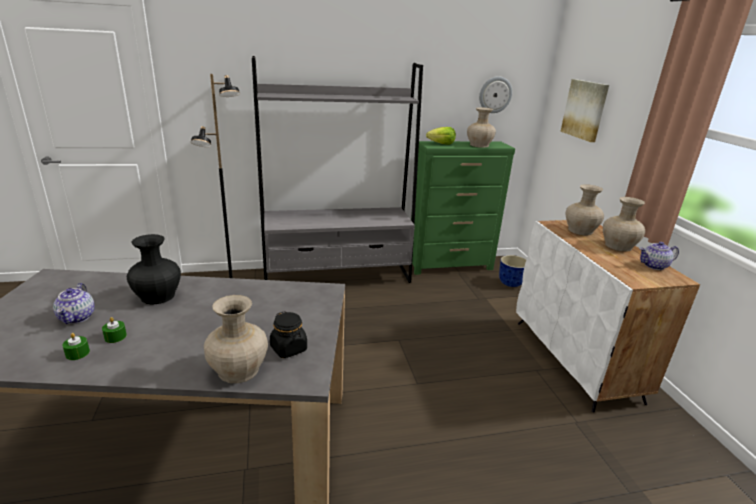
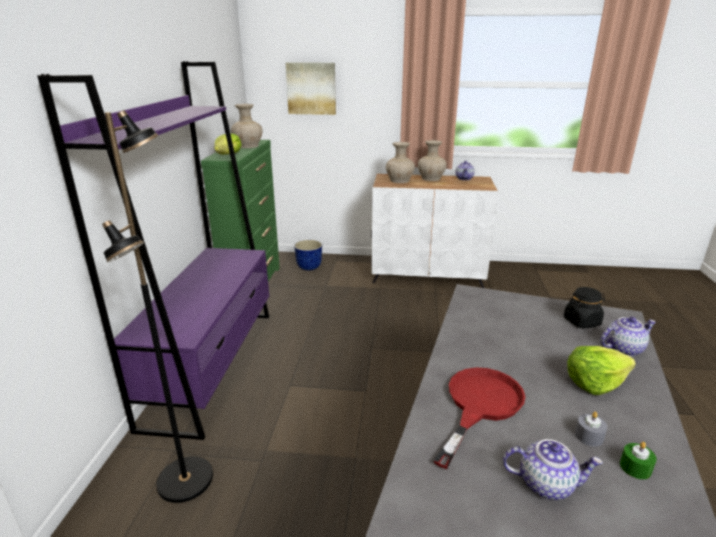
camera: 70 degrees left, 0 degrees up
(115, 337) = (589, 436): green candle -> grey candle
(158, 296) = (479, 405): black vase -> red frying pan
(182, 346) = (594, 382): none -> lettuce
(239, 369) = (623, 348): beige vase -> teapot
(337, 276) = (212, 364): grey bookcase -> purple bookcase
(495, 94) = (225, 89): wall clock -> none

